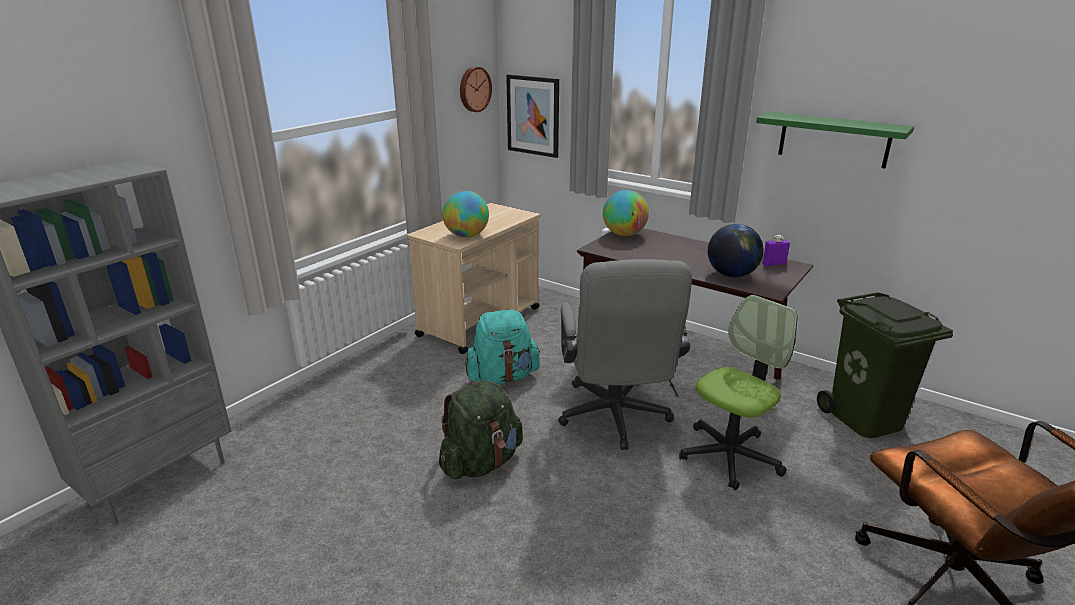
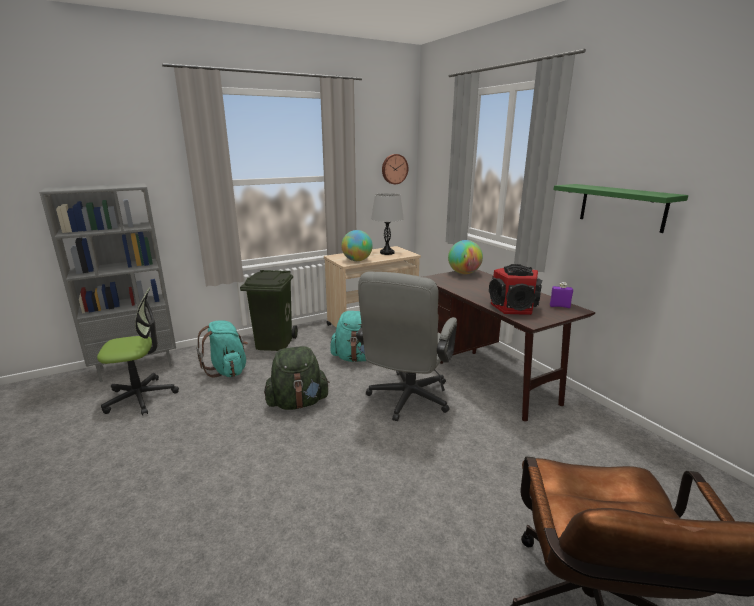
camera: 25 degrees right, 5 degrees down
(329, 443) = (228, 370): none -> turquoise backpack
(492, 216) = (387, 253): none -> grey table lamp
(533, 115) = (432, 189): picture -> none
(729, 456) = (470, 447): office chair -> office chair (141, 397)
(731, 275) = (513, 307): globe -> speaker
(864, 418) = (617, 453): green trash can -> green trash can (273, 343)

